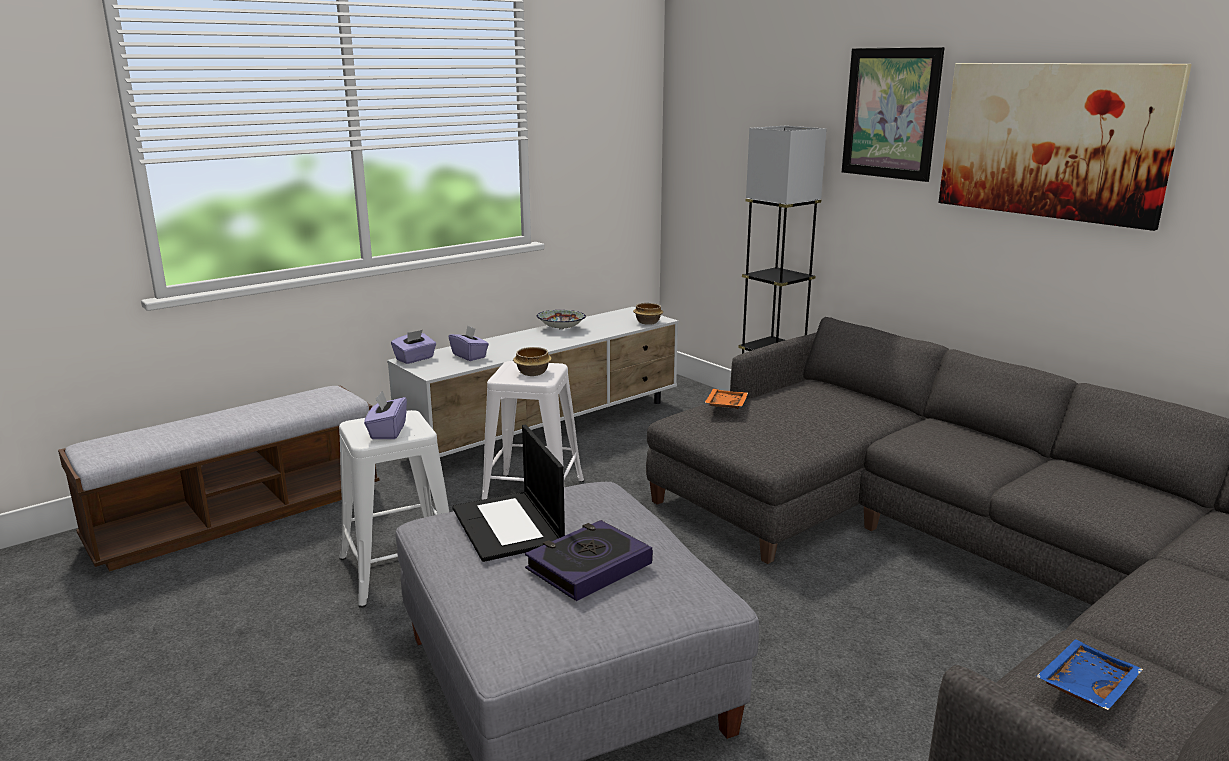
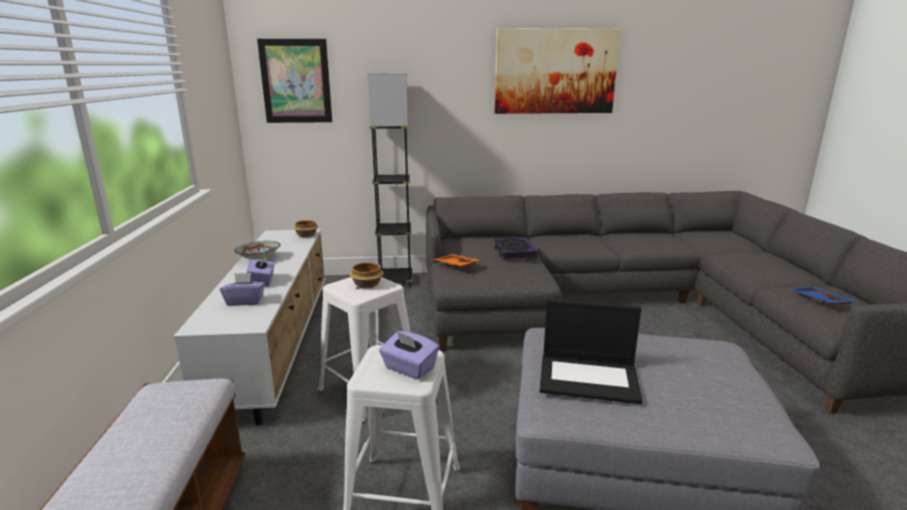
camera: 55 degrees left, 0 degrees up
(415, 359) = (202, 323): purple tissue box -> purple tissue box (263, 281)
(588, 566) = (673, 367): book -> book (514, 252)
(890, 113) = (452, 61): picture -> picture (296, 81)

